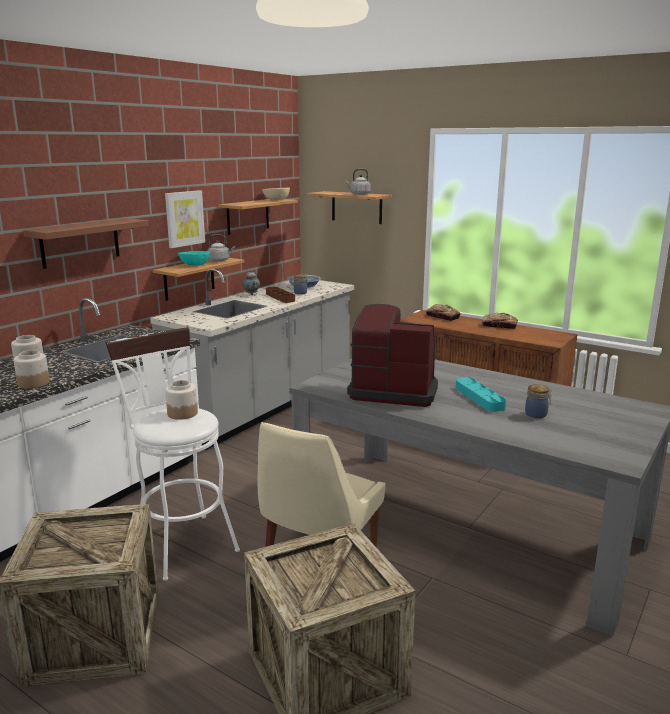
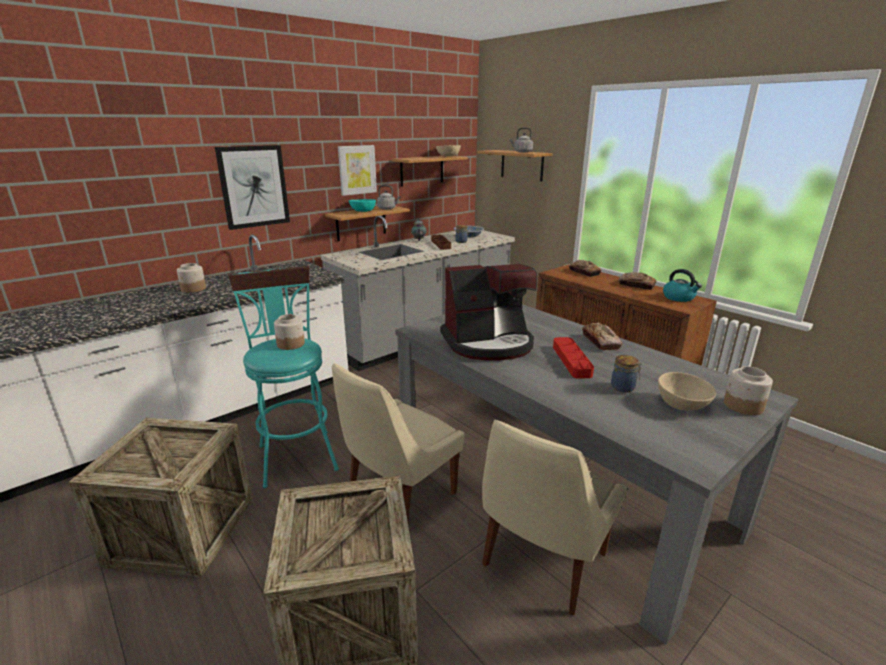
camera: 15 degrees right, 5 degrees up
(33, 383) = (180, 305): jar -> jar (743, 406)
(80, 242) = (254, 186): brown shelf -> picture
(181, 541) = (296, 452): white stool -> turquoise stool
(393, 391) = (488, 343): coffee machine -> coffee machine turned 135 degrees clockwise
(479, 398) = (571, 360): turquoise tray -> red tray
(484, 595) = (542, 562): none -> beige chair
(495, 379) = (600, 341): none -> bread
(544, 334) = (679, 298): none -> kettle
(589, 421) = (681, 404): none -> beige bowl

